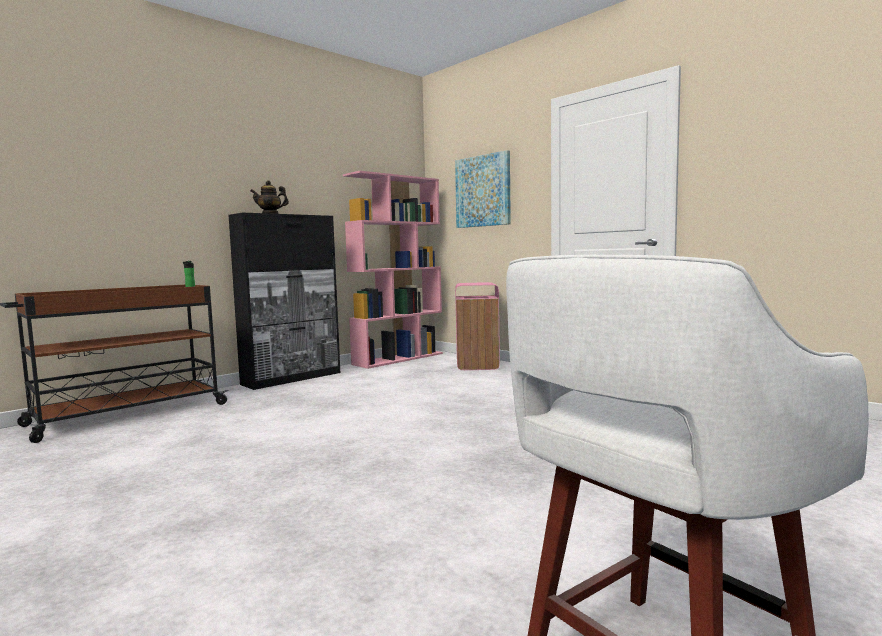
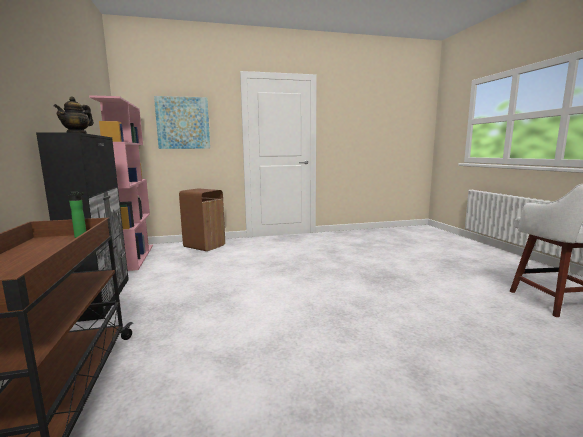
camera: 60 degrees left, 5 degrees up
(476, 365) = (204, 246): pink trash can -> brown trash can

